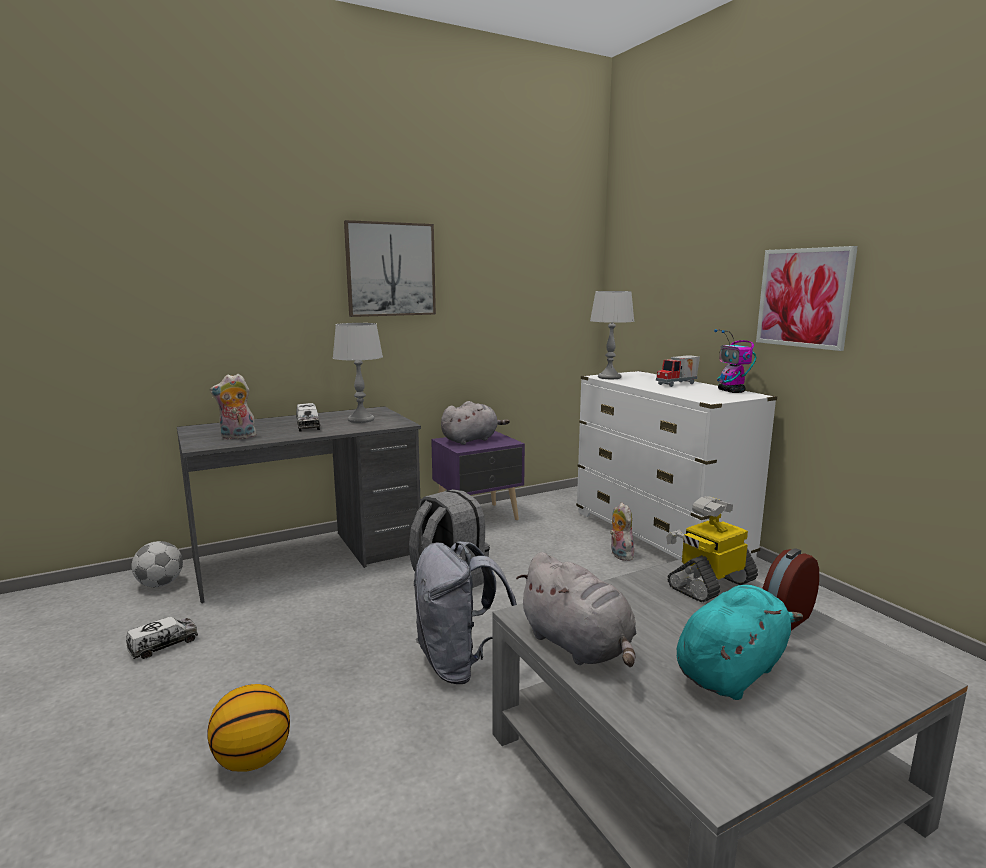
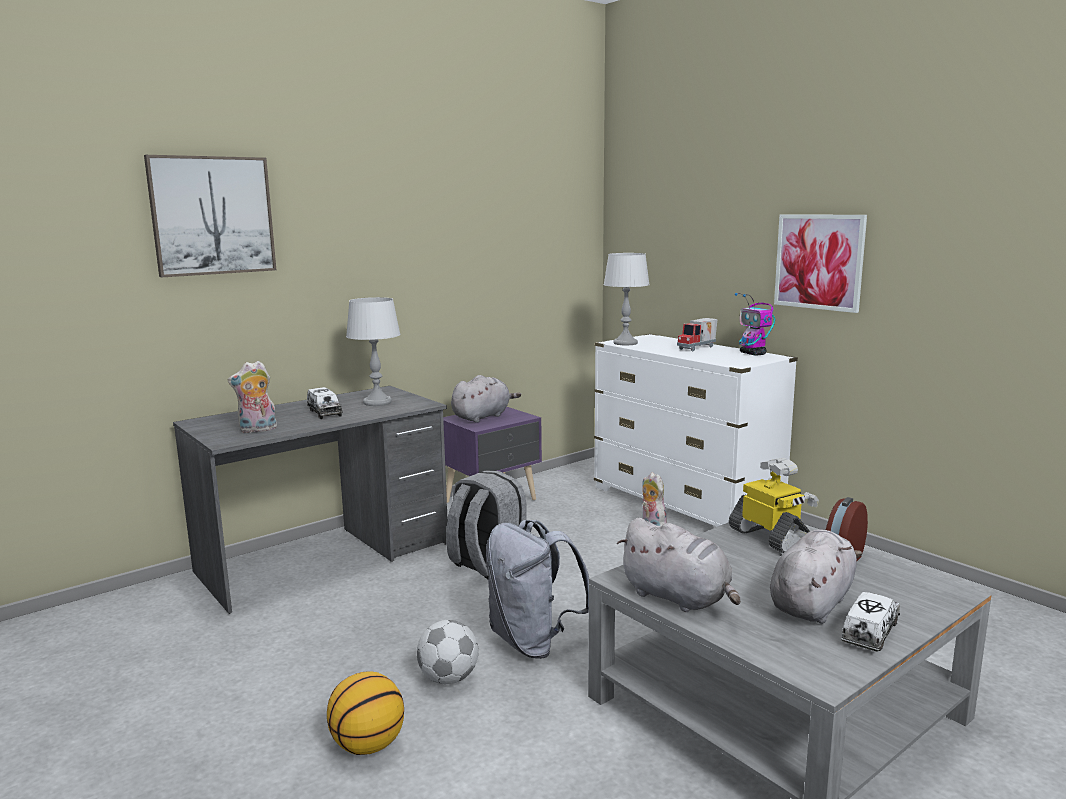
camera: 10 degrees left, 0 degrees up
(160, 584) = (168, 599): football -> football (449, 678)
(163, 645) = (211, 658): toy truck -> toy truck (870, 632)
(390, 269) = (392, 236): picture -> picture (212, 215)
(710, 584) = (771, 538): toy robot -> toy robot turned 105 degrees clockwise
(732, 670) = (812, 603): turquoise plush toy -> grey plush toy

